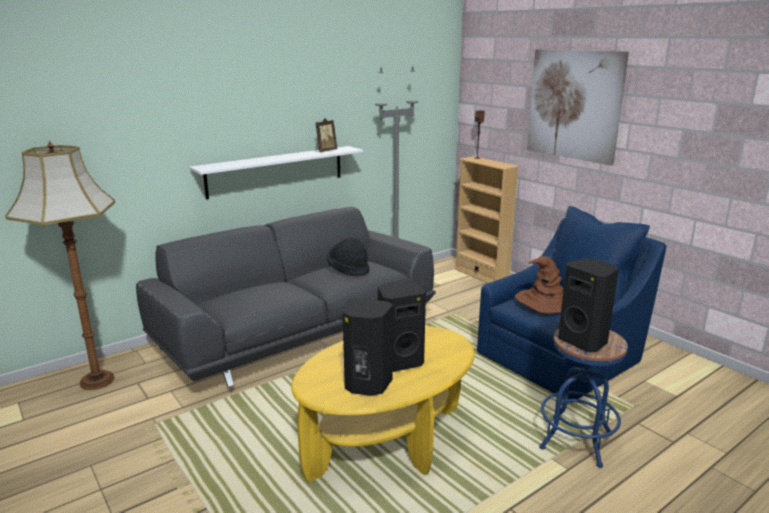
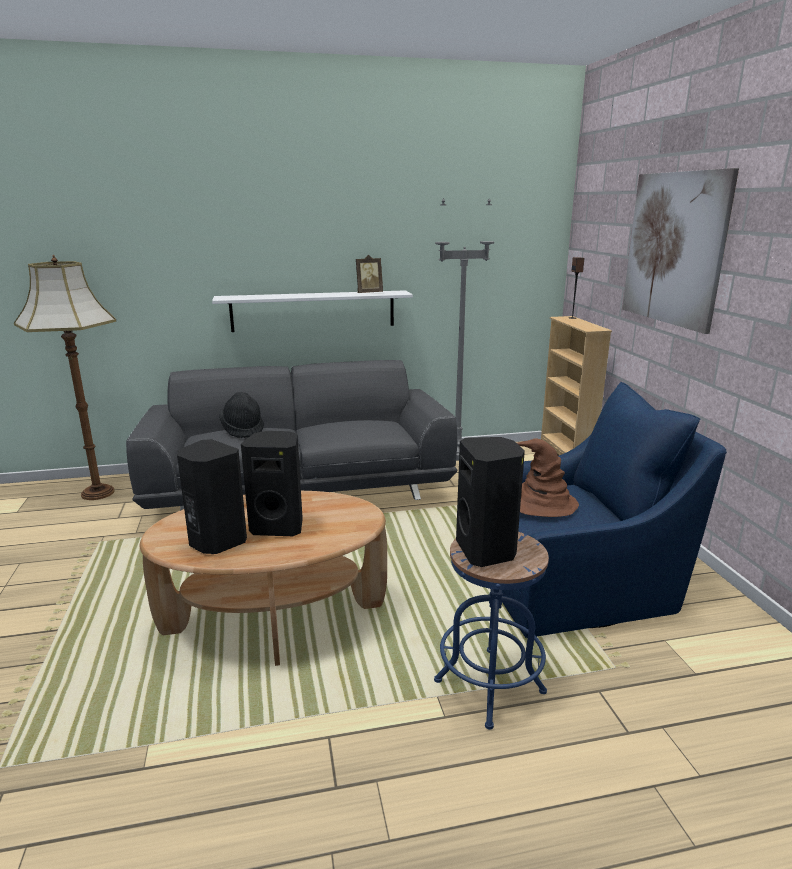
camera: 25 degrees right, 0 degrees up
(348, 270) = (352, 426): black hat -> black hat (243, 430)
(387, 443) = (274, 620): yellow coffee table -> brown coffee table

